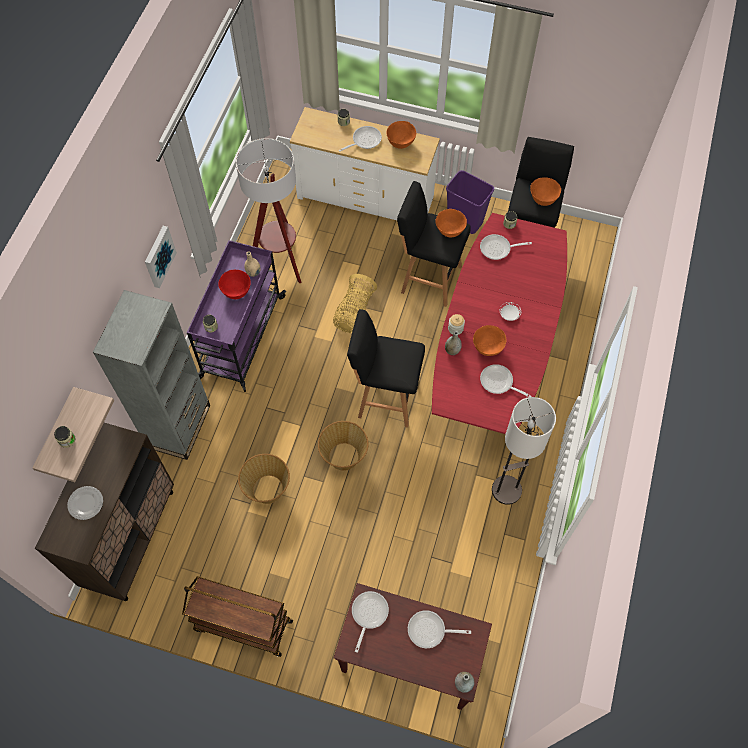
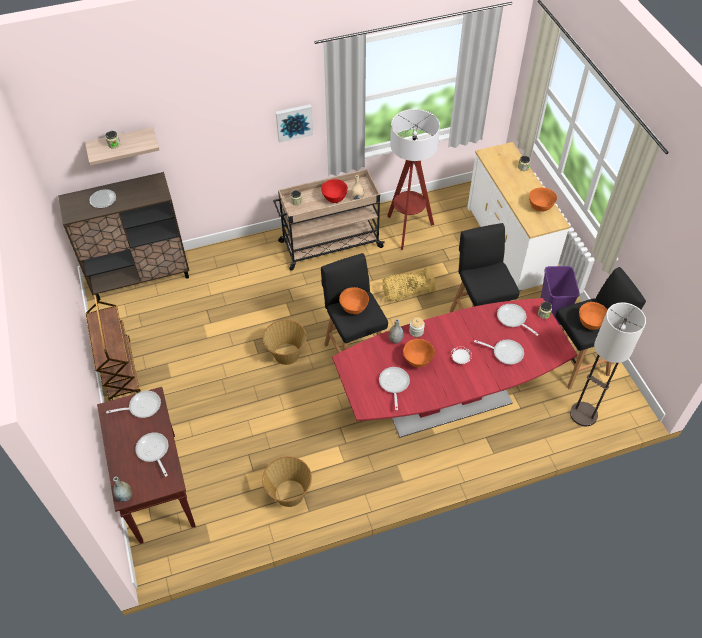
camera: 55 degrees right, 10 degrees down
(179, 426) = (237, 253): grey bookcase -> none
(241, 338) = (329, 244): purple cart -> beige cart
(267, 490) = (227, 326): basket -> basket (289, 493)
(364, 140) = (519, 187): frying pan -> frying pan (505, 352)
(450, 231) = (499, 282): orange bowl -> orange bowl (354, 308)
(506, 490) = (341, 474): floor lamp -> floor lamp (583, 414)

